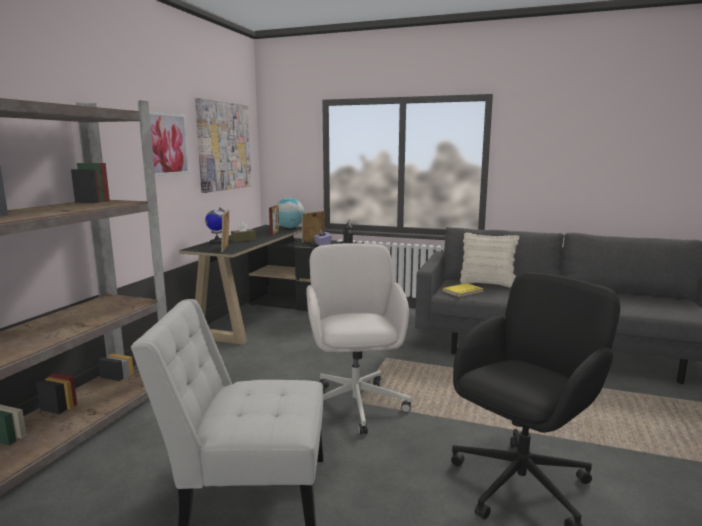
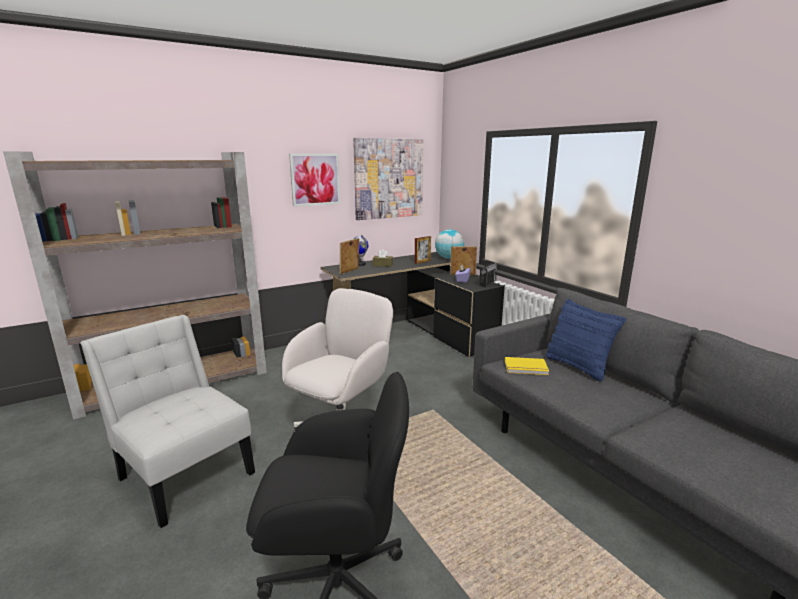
camera: 40 degrees right, 5 degrees up
(487, 284) = (579, 367): beige pillow -> blue pillow

